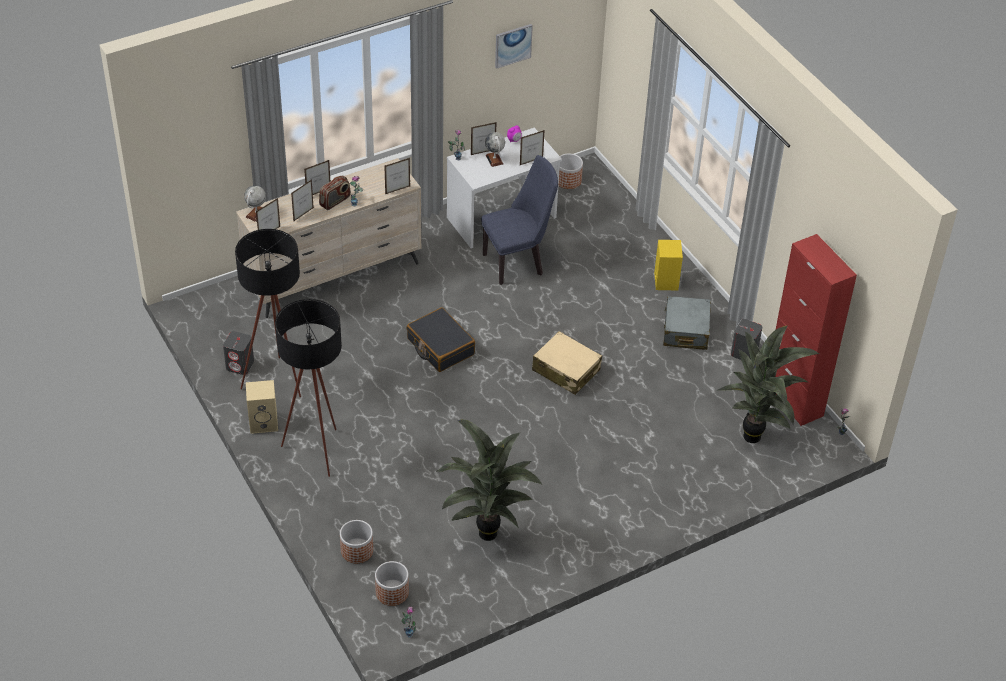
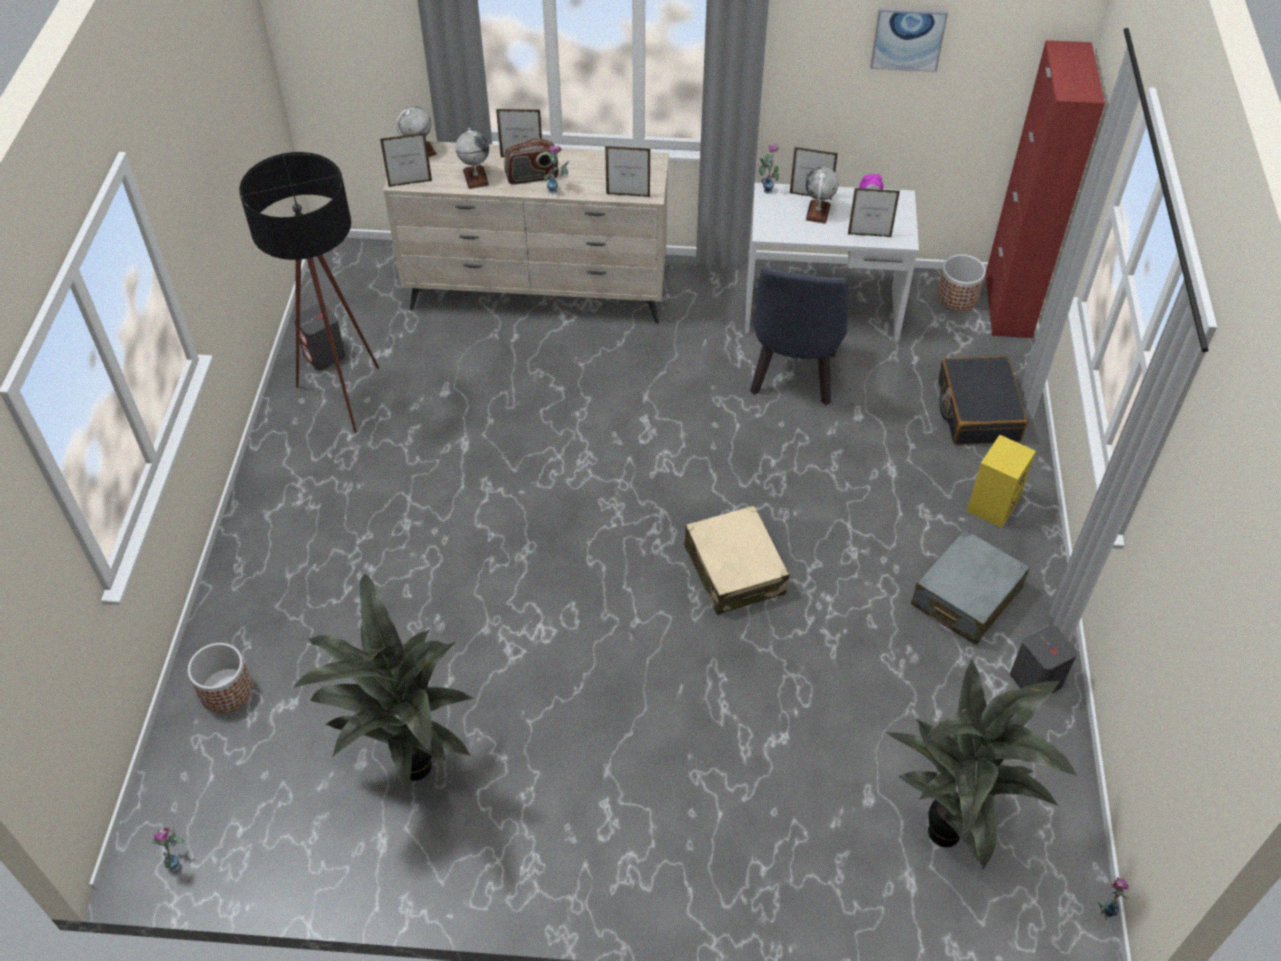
camera: 35 degrees right, 5 degrees up
(264, 422) = (283, 445): beige speaker -> none
(303, 214) = (475, 177): picture frame -> globe
(317, 456) = (302, 525): black floor lamp -> none
(392, 592) = (211, 782): planter -> none
(440, 347) = (589, 450): black suitcase -> black suitcase (977, 411)
(517, 262) = (793, 380): blue chair -> blue chair turned 90 degrees clockwise
(793, 400) = (1063, 806): red cabinet -> red cabinet (1008, 305)

